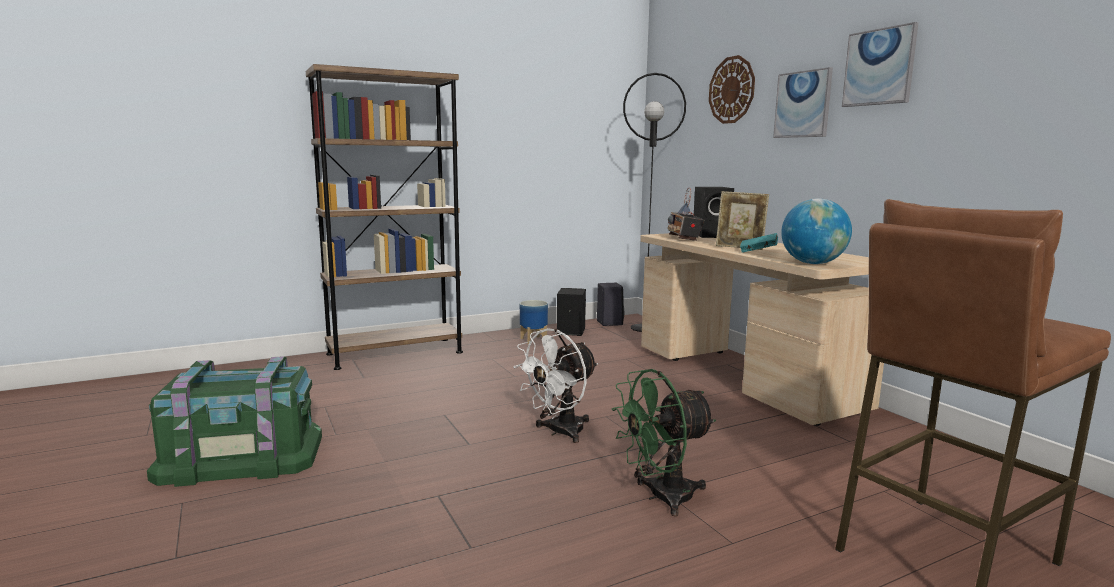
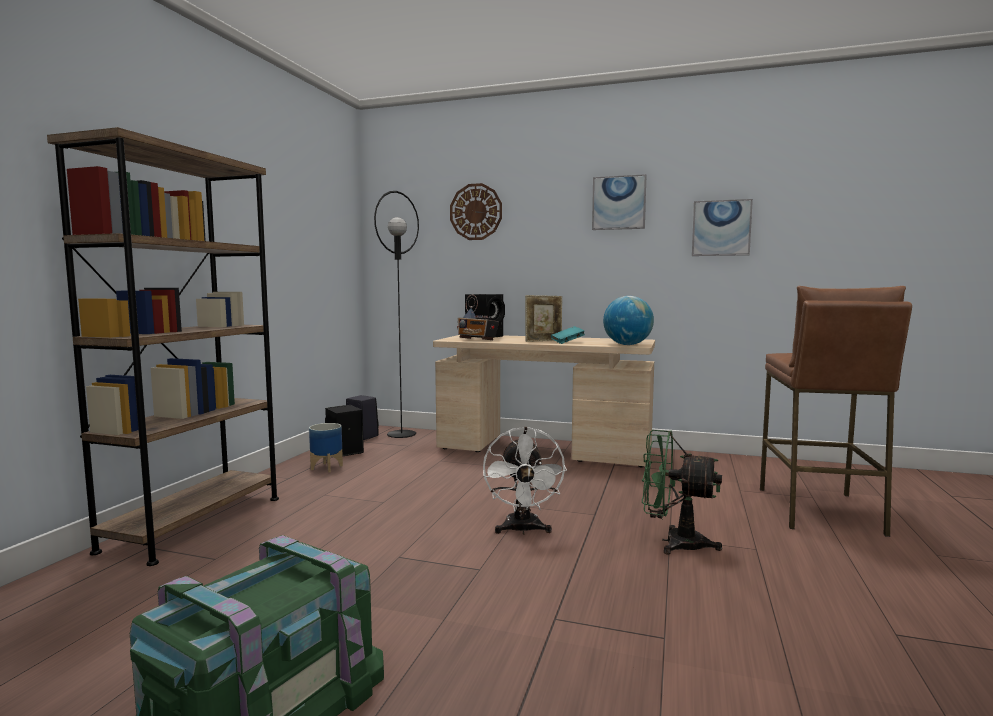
camera: 45 degrees left, 5 degrees down
(661, 497) = (674, 542): green fan -> green fan turned 90 degrees clockwise
(803, 104) = (553, 227): picture -> picture (721, 228)

